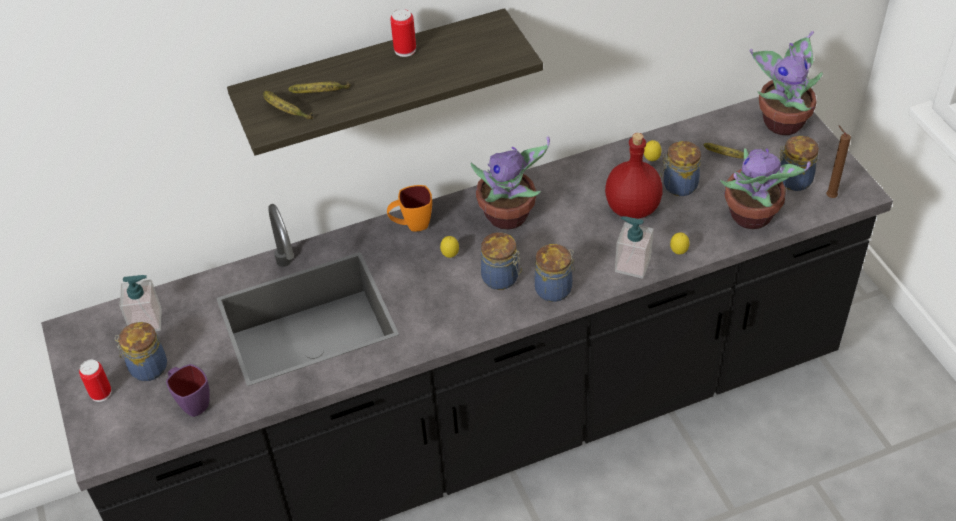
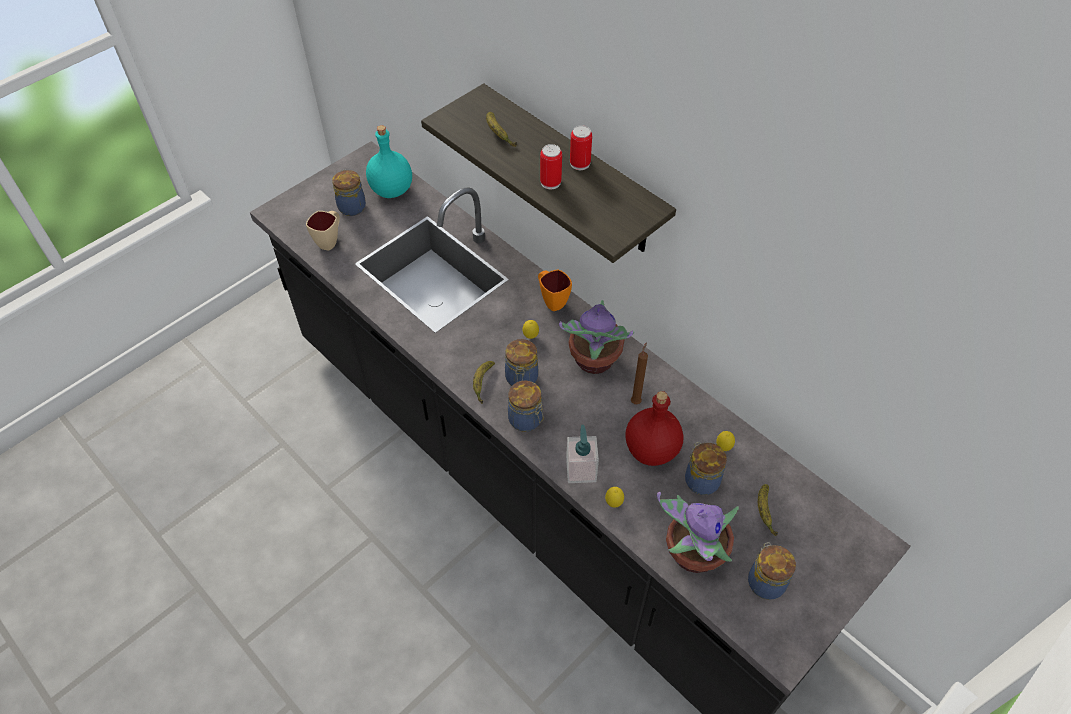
camera: 65 degrees right, 5 degrees up
(101, 393) = (322, 193): can -> can (550, 182)
(146, 321) = (391, 189): soap dispenser -> turquoise bottle
(191, 402) = (330, 240): purple mug -> beige mug
(285, 111) = (468, 122): banana -> banana (482, 383)
(782, 120) = (849, 549): potted plant -> none
(829, 196) = (761, 623): brown candle -> brown candle (636, 401)

